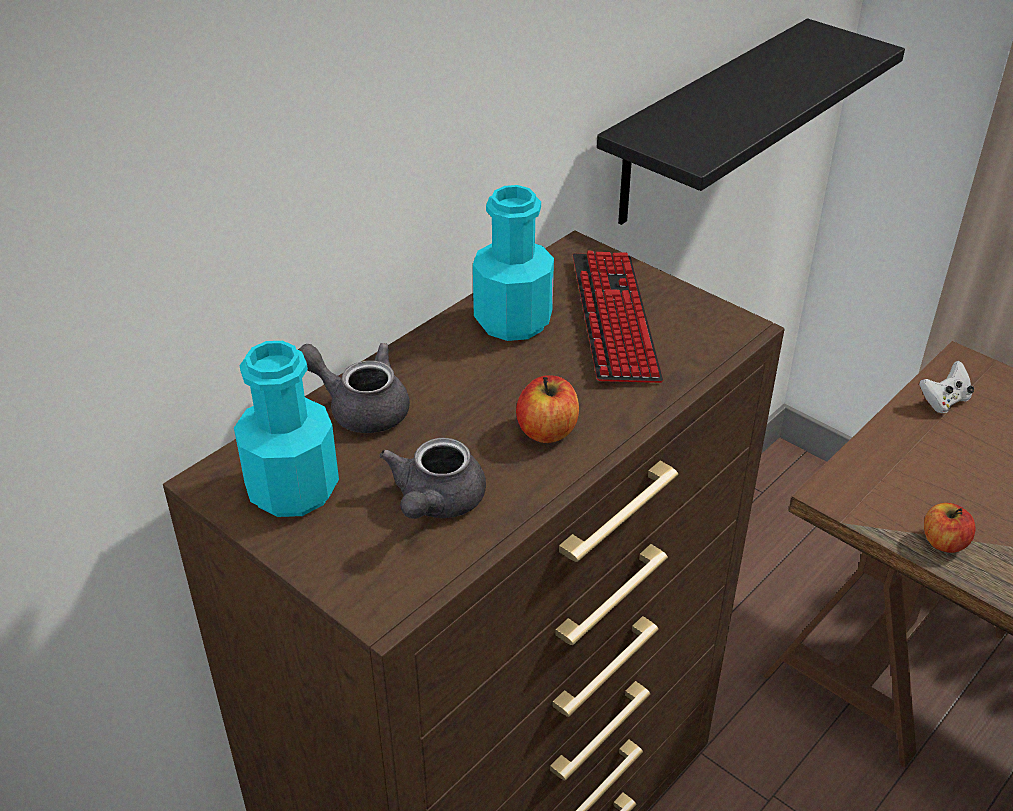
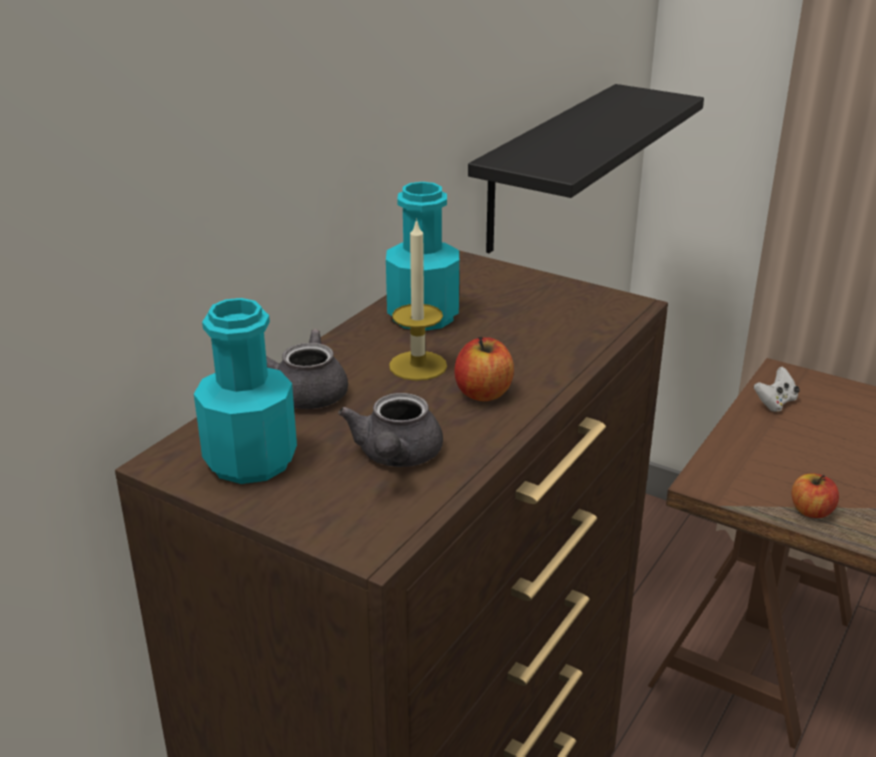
camera: 10 degrees left, 10 degrees down
(489, 387) = (418, 366): none -> candle
(614, 318) = (515, 307): keyboard -> none

